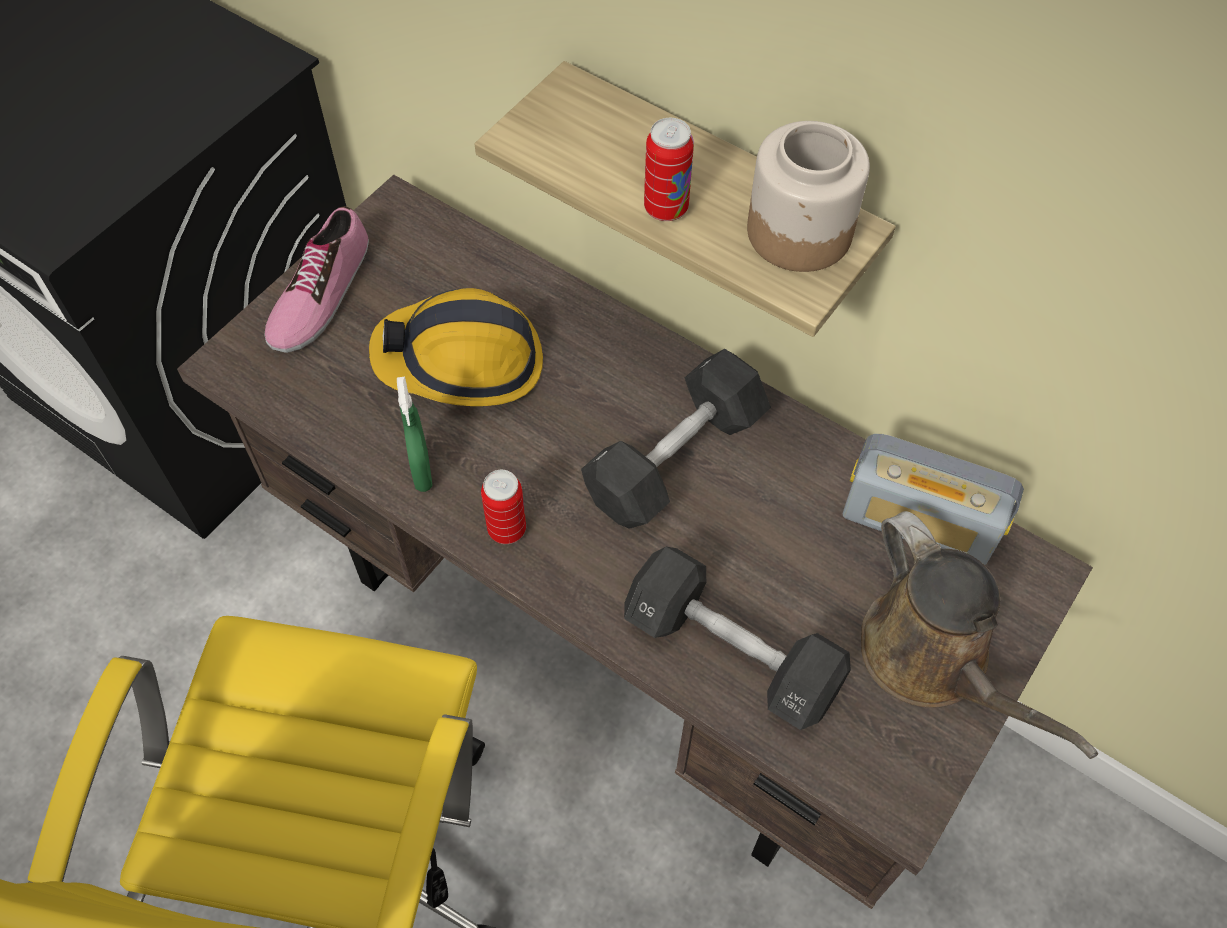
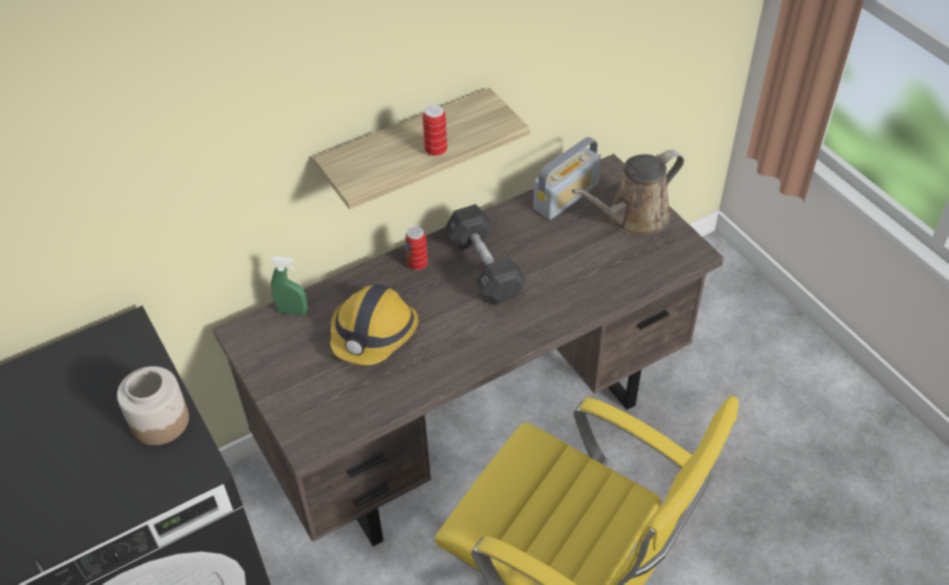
camera: 65 degrees left, 10 degrees down
(319, 293) = (283, 386): shoe -> none
(422, 471) = (436, 370): green spray bottle -> green spray bottle (292, 311)
(507, 529) = (491, 345): can -> can (417, 264)
(732, 651) = (599, 282): black dumbbell -> none
(800, 232) = (476, 114): jar -> jar (160, 421)
(932, 659) = (633, 218): brown watering can -> brown watering can turned 150 degrees clockwise

